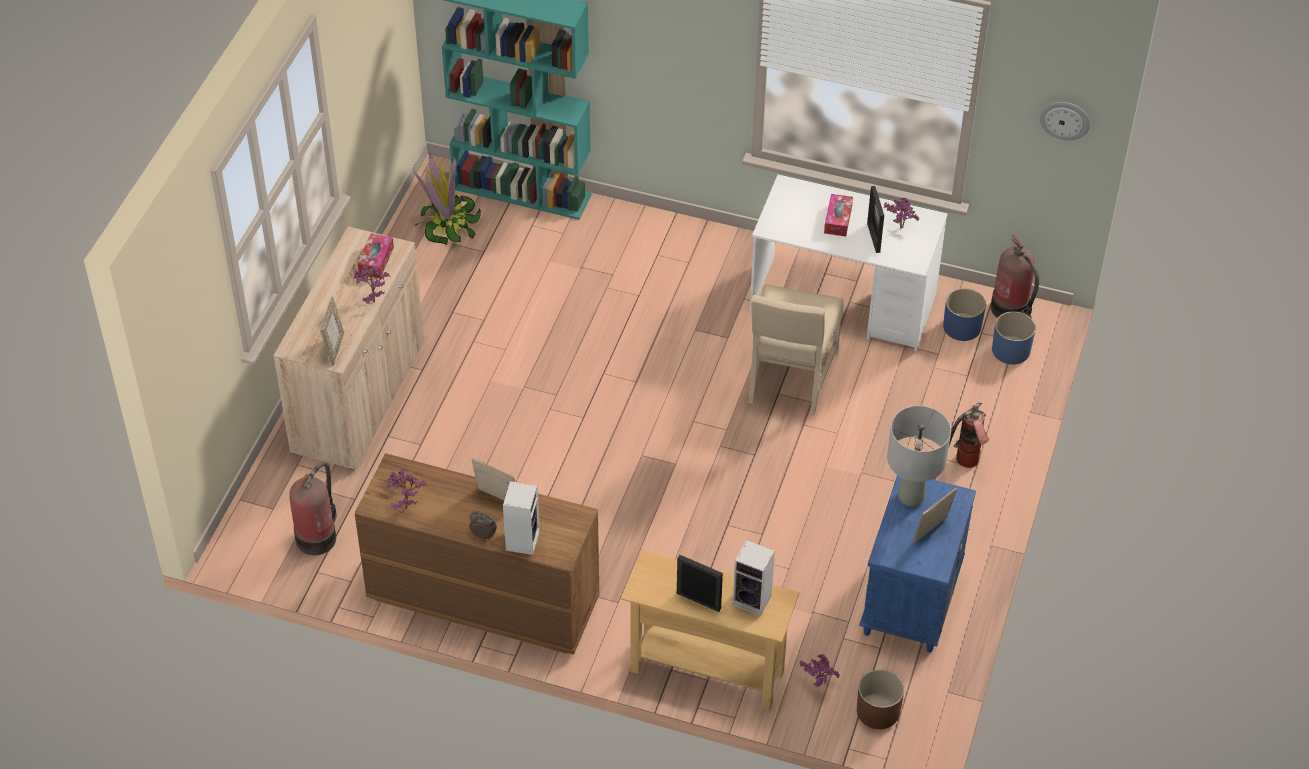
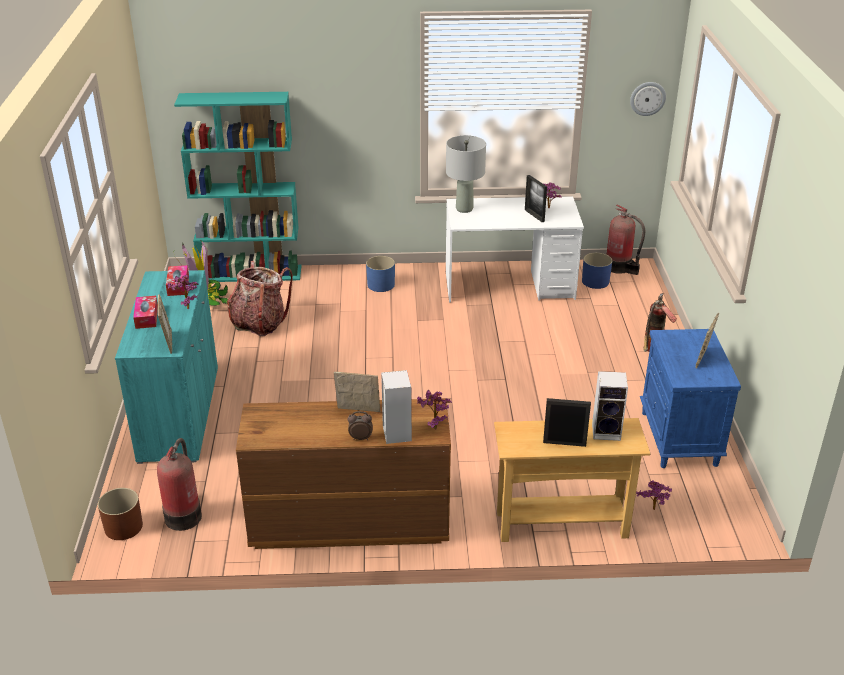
camera: 20 degrees left, 15 degrees down
(359, 397) = (180, 414): beige cabinet -> turquoise cabinet
(405, 505) = (280, 434): potted plant -> potted plant (433, 426)
(500, 281) = (259, 323): none -> backpack
(789, 379) = (501, 332): beige chair -> none
(838, 220) = (504, 212): tissue box -> tissue box (146, 317)
(877, 711) = (709, 515): brown planter -> brown planter (123, 527)
(911, 497) = (672, 342): grey table lamp -> grey table lamp (464, 209)
(1011, 350) = (635, 286): blue planter -> blue planter (381, 285)

